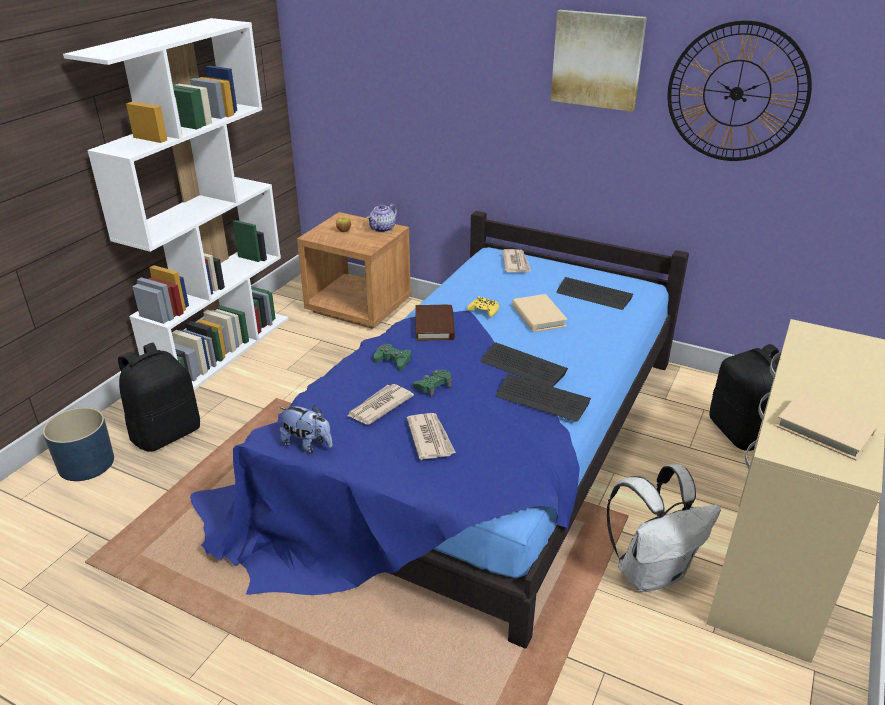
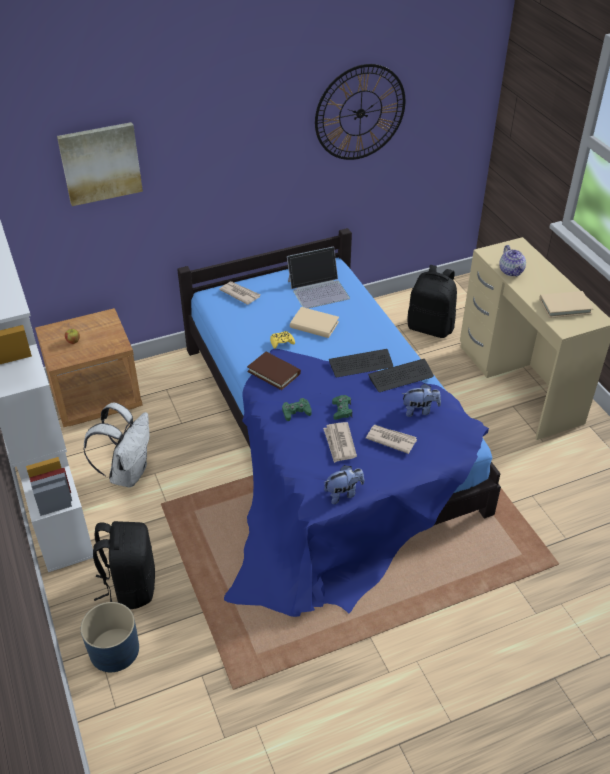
camera: 50 degrees left, 10 degrees up
(382, 229) = (99, 321): teapot -> teapot (511, 271)
(506, 437) = (419, 410): none -> plush toy
(593, 295) = (318, 289): keyboard -> laptop
(597, 60) = (260, 120): picture -> picture (100, 163)
(651, 572) = (489, 434): white backpack -> white backpack (128, 473)

